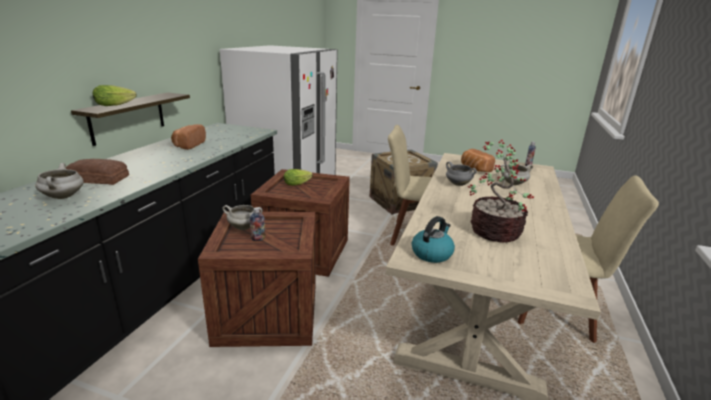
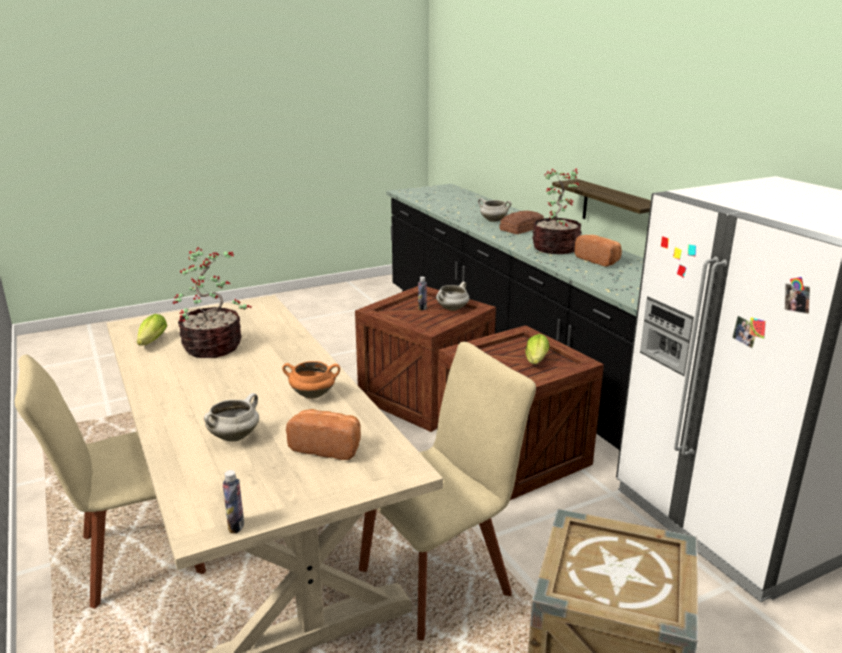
camera: 135 degrees right, 0 degrees up
(117, 104) = (590, 187): lettuce -> lettuce (151, 343)
(168, 158) = (555, 248): none -> potted plant
(432, 253) = (252, 311): kettle -> none
(457, 184) = (313, 394): grey cooking pot -> orange cooking pot

